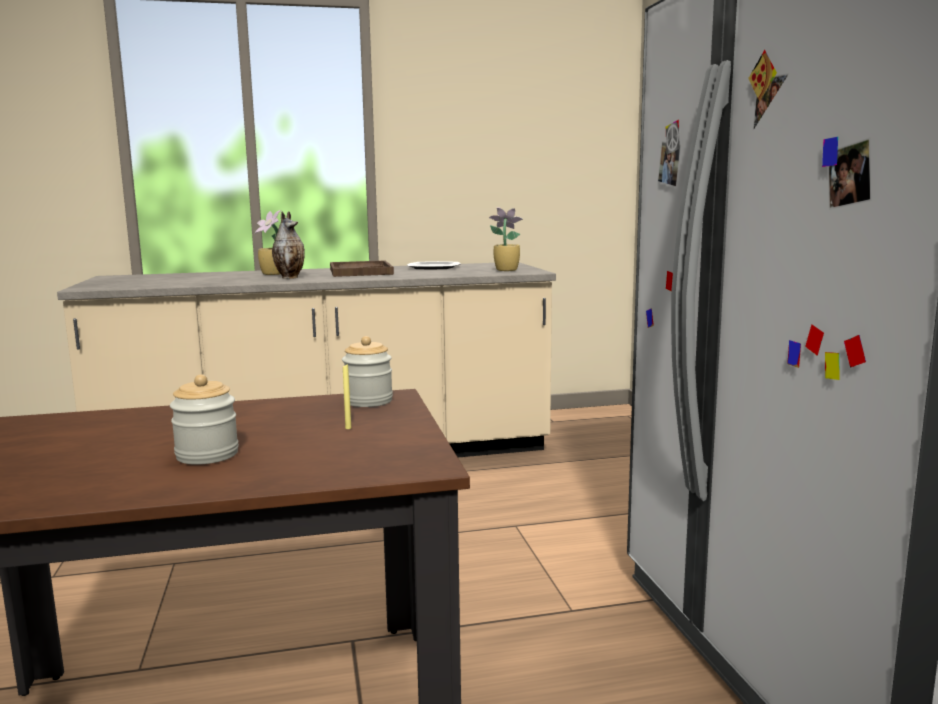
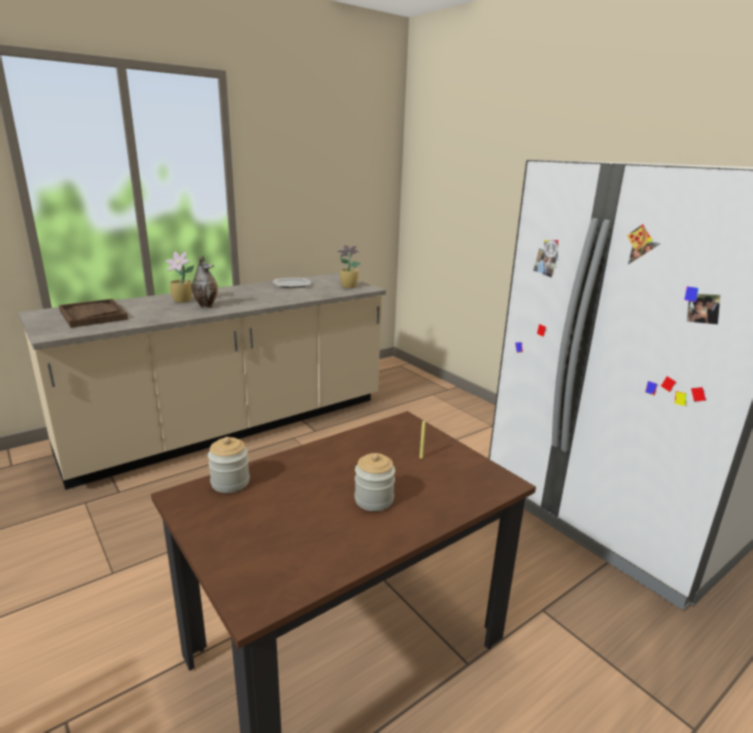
camera: 25 degrees left, 10 degrees up
(360, 271) = (247, 293): brown tray -> brown tray (93, 315)
(368, 401) = (397, 428): jar -> jar (230, 482)

